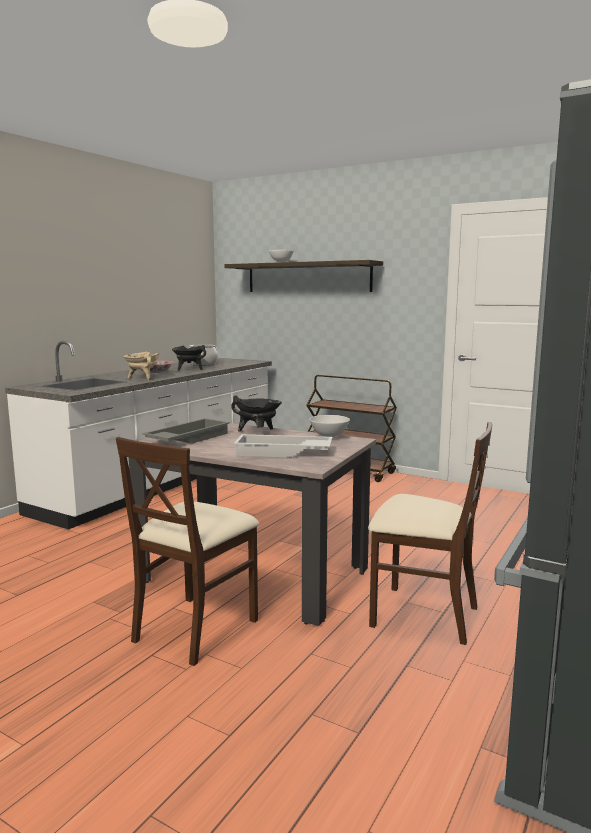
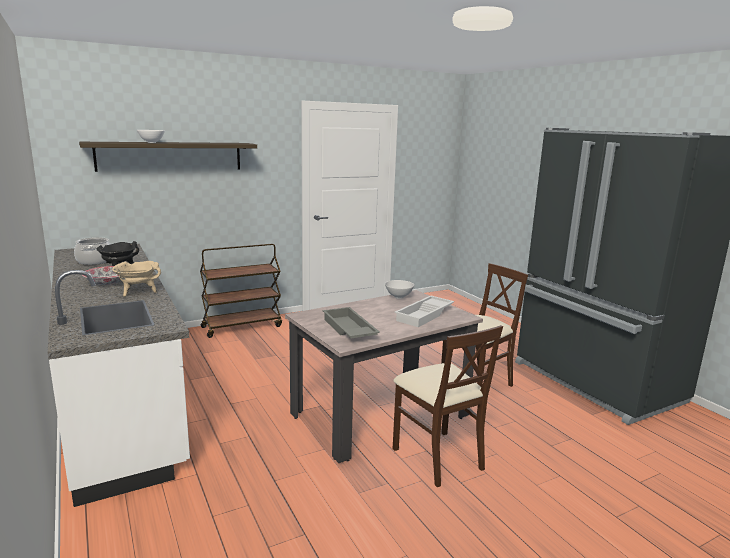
camera: 60 degrees left, 5 degrees up
(258, 432) = (357, 308): black cooking pot -> none

